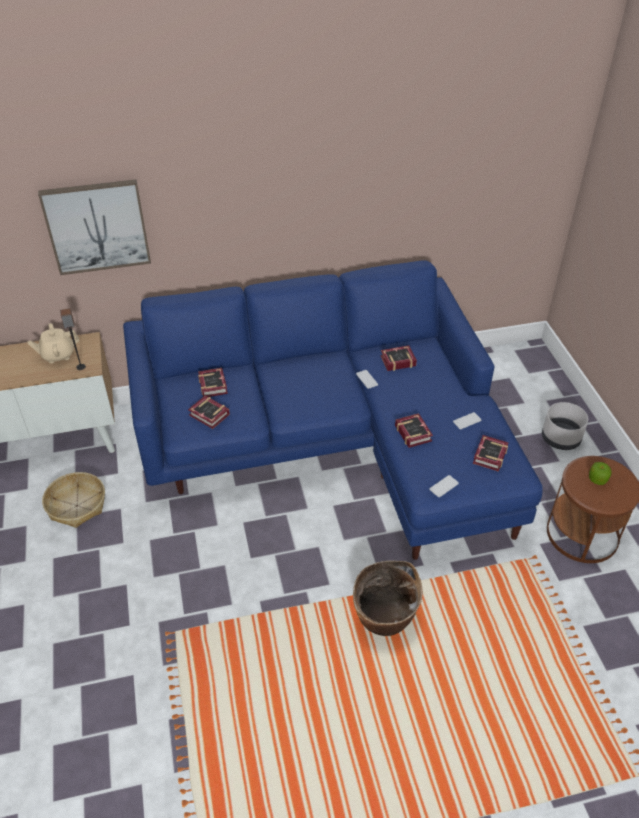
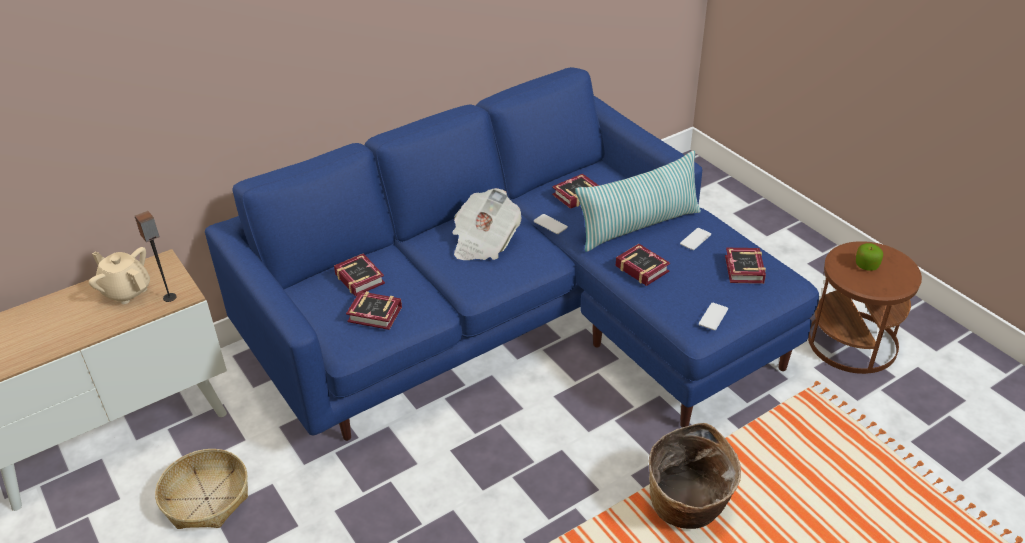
camera: 20 degrees left, 5 degrees down
(58, 355) = (126, 291): beige teapot -> beige teapot turned 75 degrees clockwise
(97, 226) = (156, 92): picture -> none
(311, 380) = (484, 242): none -> newspaper
(430, 398) = (638, 226): none -> pillow
(560, 438) = (770, 248): grey planter -> none

